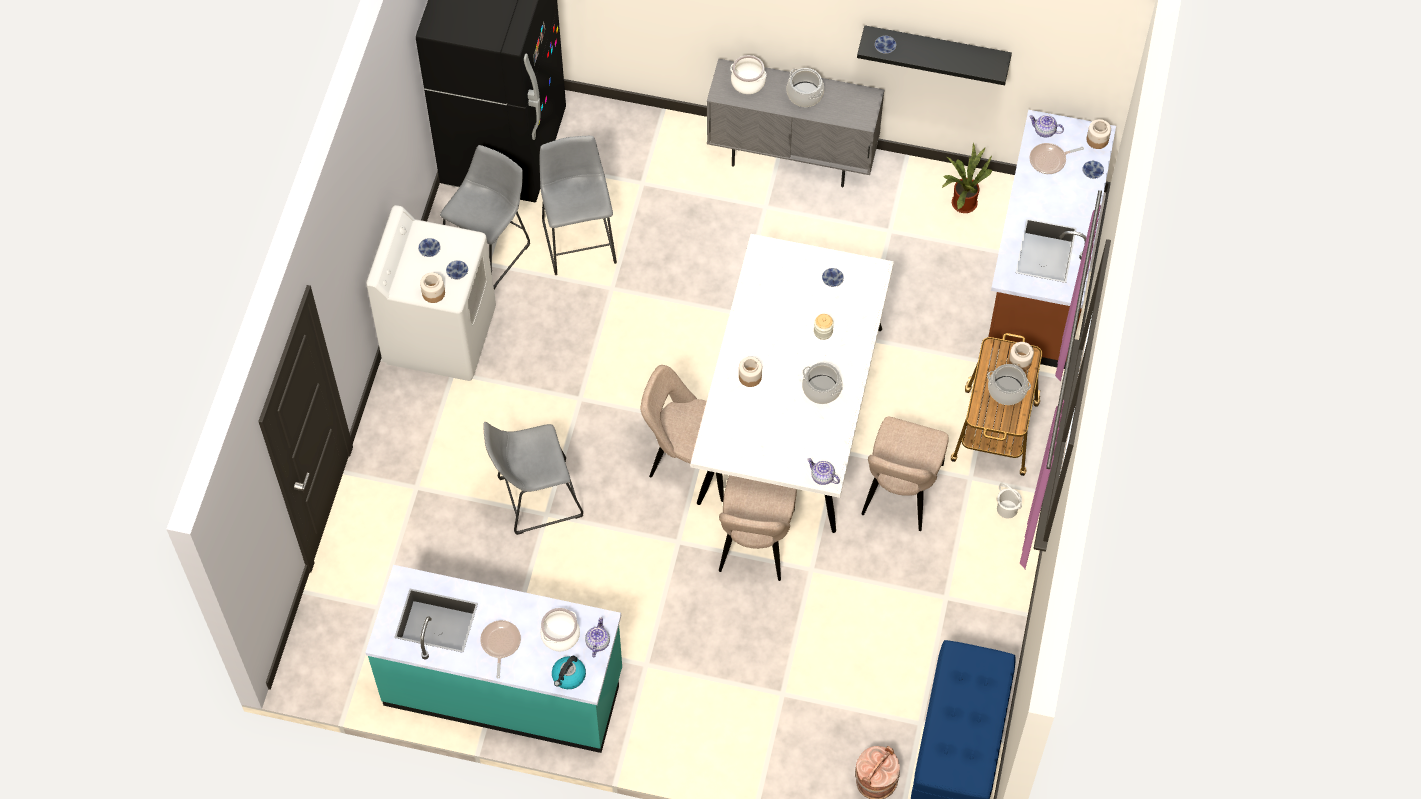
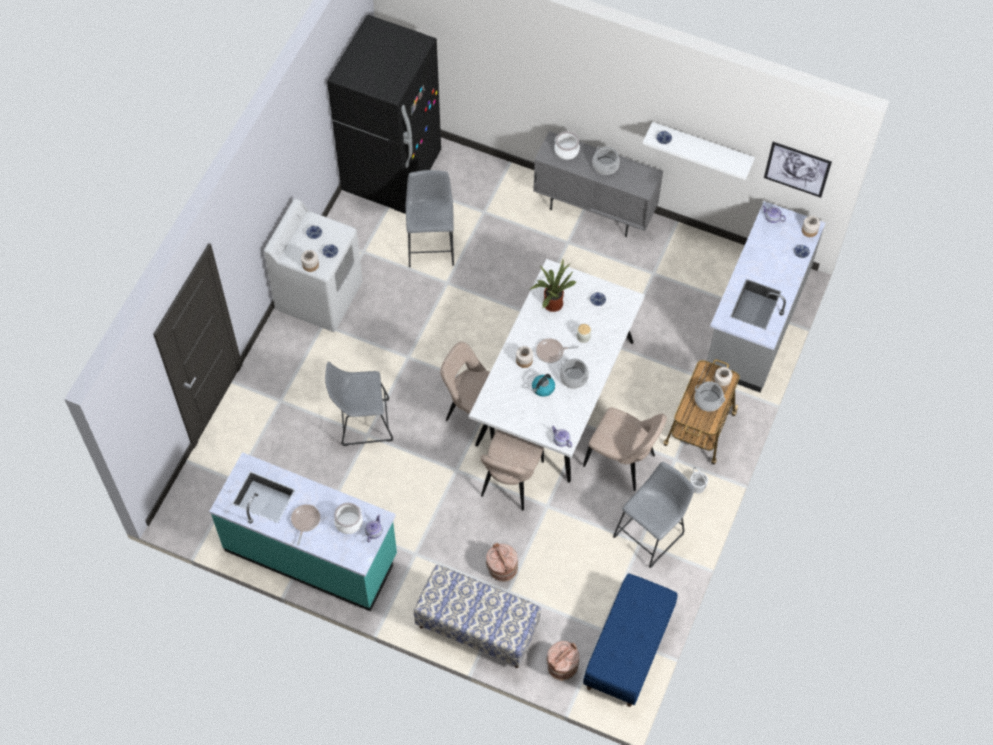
camera: 10 degrees right, 0 degrees up
(489, 249) = (366, 242): grey stool -> grey stool (651, 533)
(568, 676) = (348, 553): kettle -> kettle (543, 388)
(751, 749) = (477, 627): none -> bench
(767, 664) = (502, 568): none -> brown bucket
(900, 493) = (622, 462): beige chair -> beige chair turned 90 degrees counterclockwise
(936, 49) = (702, 146): black shelf -> white shelf
(962, 201) = (710, 260): potted plant -> potted plant (552, 302)
(1040, 273) = (755, 321): brown counter -> grey counter
(1050, 160) = (771, 240): frying pan -> frying pan (551, 352)
(1071, 60) = (797, 169): none -> picture

